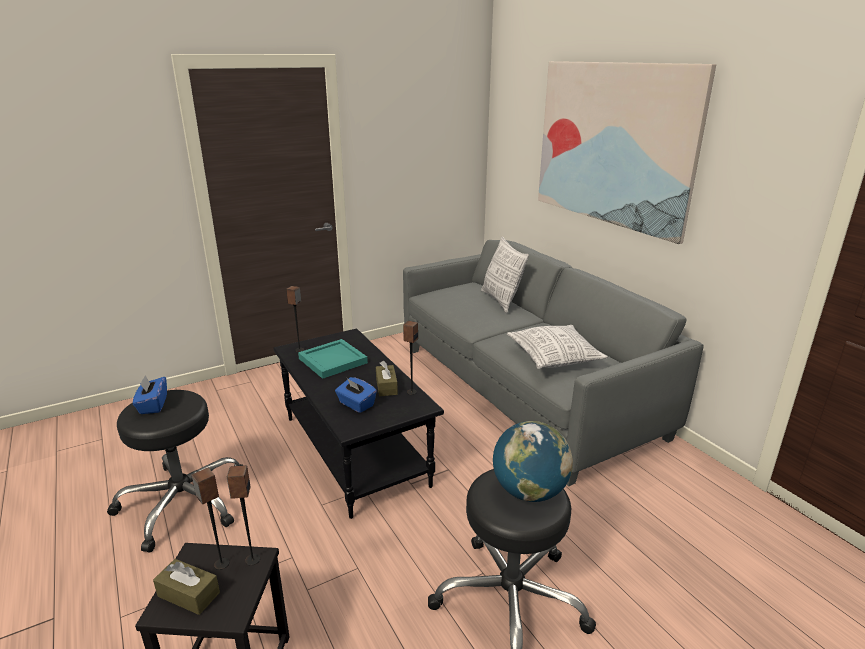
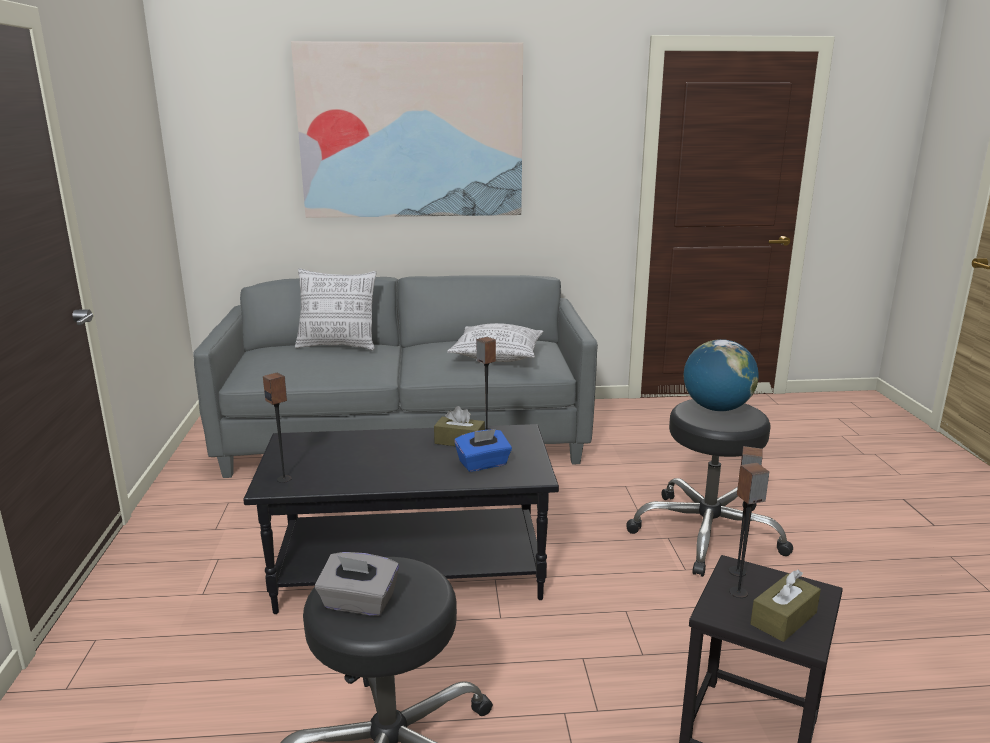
camera: 65 degrees left, 5 degrees down
(153, 405) = (358, 603): blue tissue box -> grey tissue box
(331, 360) = (350, 462): turquoise tray -> none

